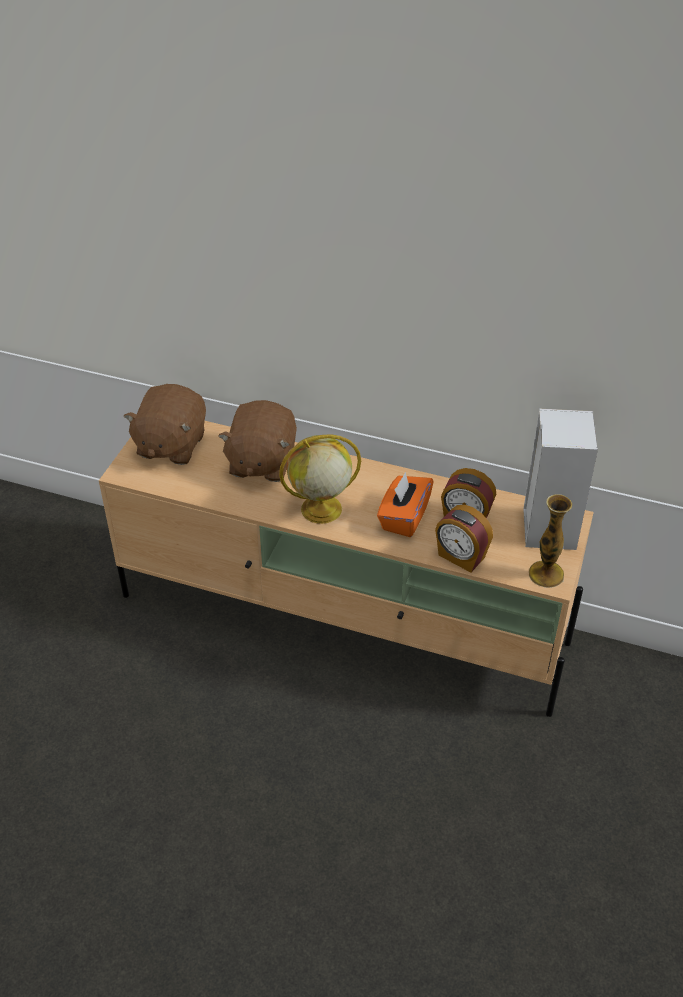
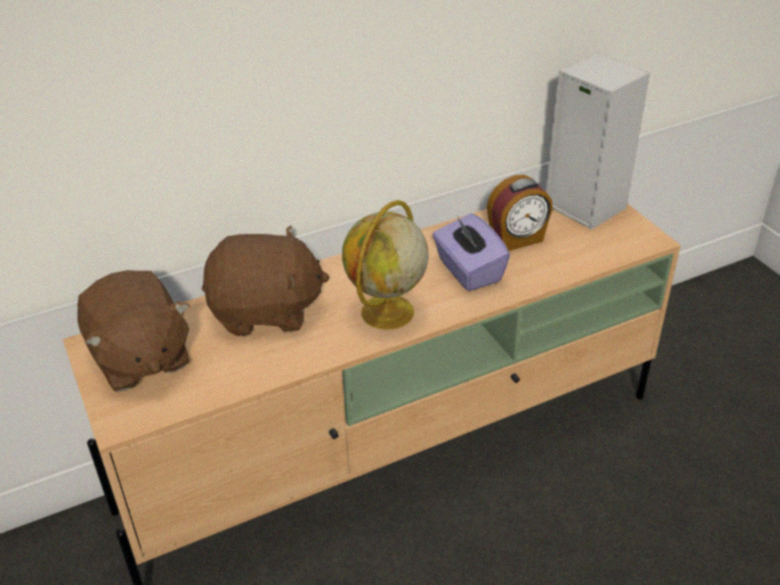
camera: 45 degrees left, 5 degrees down
(261, 462) = (266, 312): brown plush toy -> brown plush toy turned 60 degrees counterclockwise
(404, 517) = (468, 271): orange tissue box -> purple tissue box
(461, 557) = (560, 269): alarm clock -> none
(546, 574) = (636, 238): vase -> none

